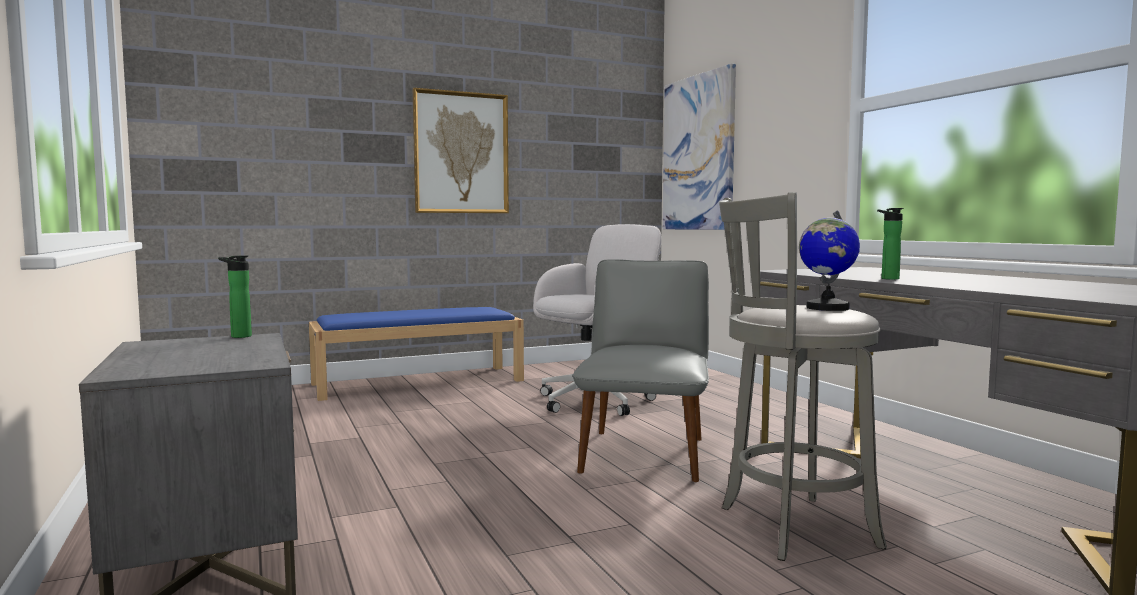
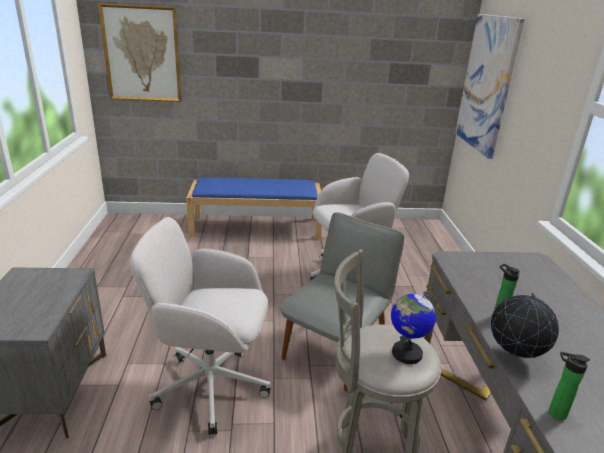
camera: 20 degrees right, 20 degrees up
(238, 336) = (68, 272): bottle -> bottle (554, 413)
(461, 153) = (299, 70): picture -> picture (142, 54)
(500, 512) = (211, 387): none -> white office chair
(946, 285) = (514, 357): none -> globe

